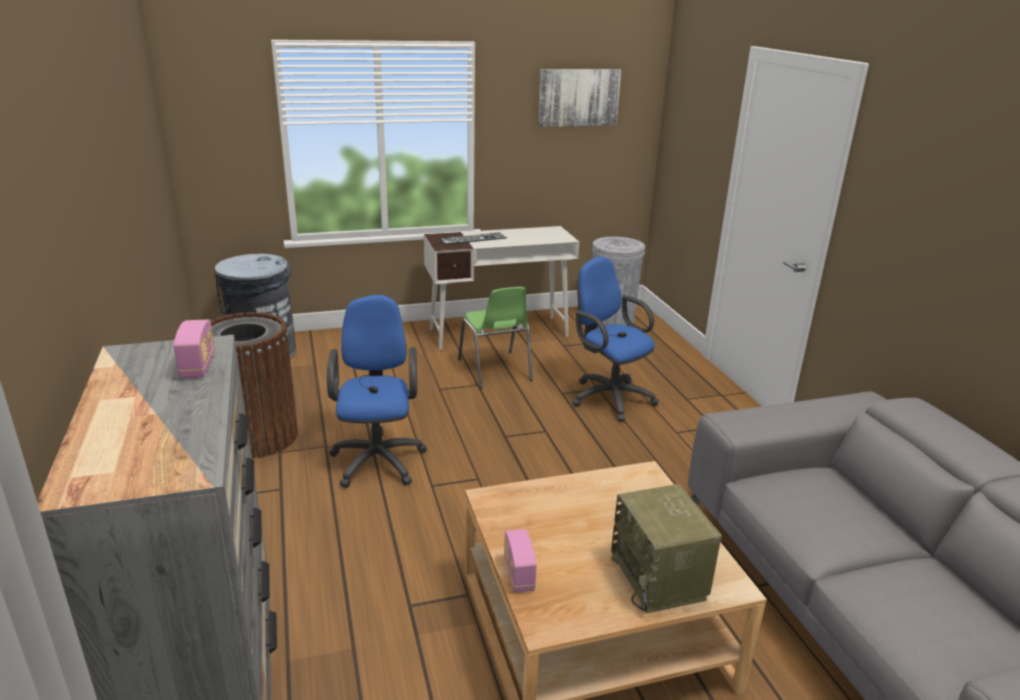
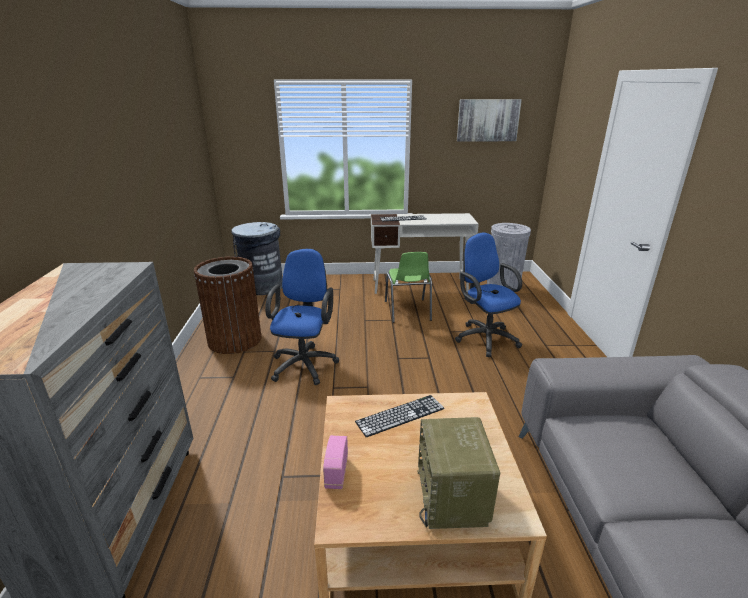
camera: 15 degrees right, 0 degrees up
(198, 366) = (107, 281): radio -> none
(566, 500) = (400, 415): none -> keyboard

